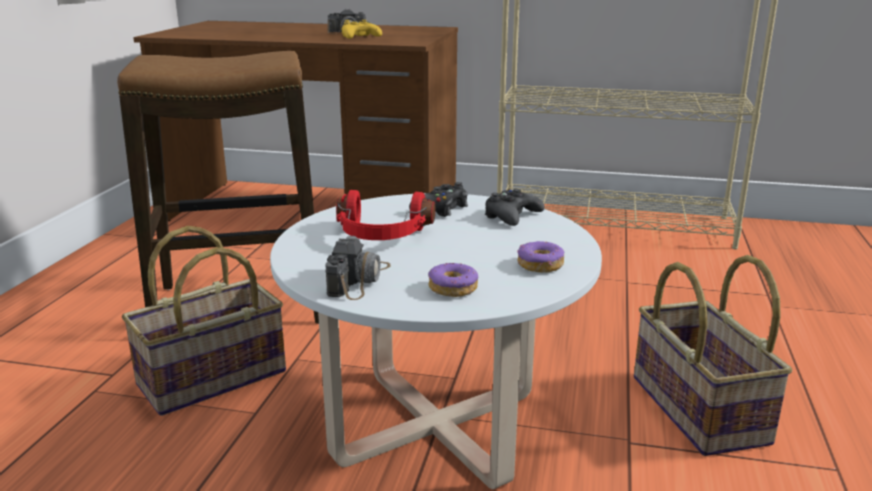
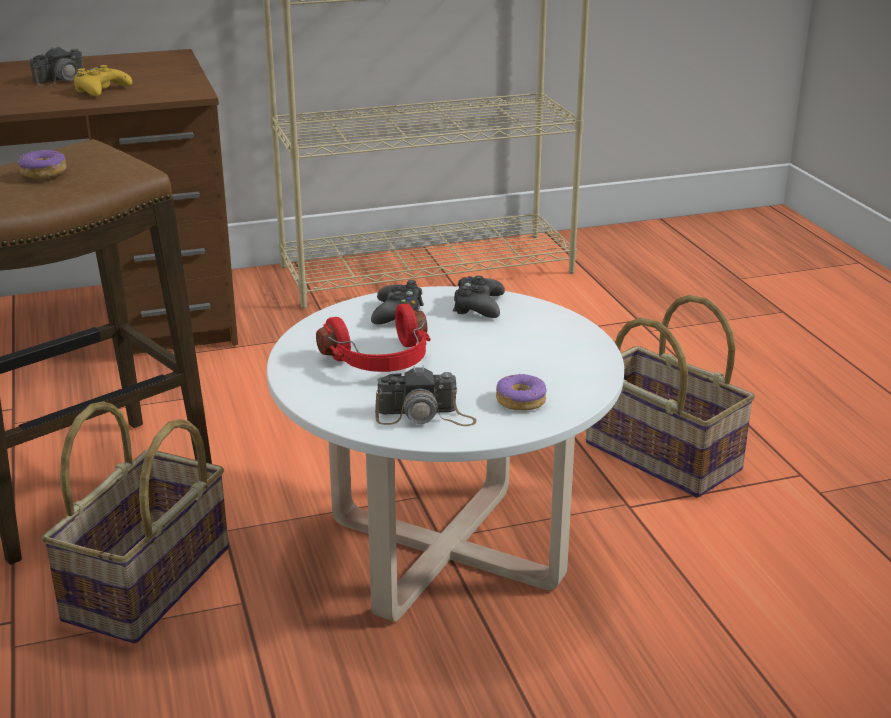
camera: 30 degrees left, 5 degrees up
(359, 279) = (425, 416): camera -> camera turned 105 degrees clockwise
(540, 265) = (566, 356): donut -> donut (44, 173)

